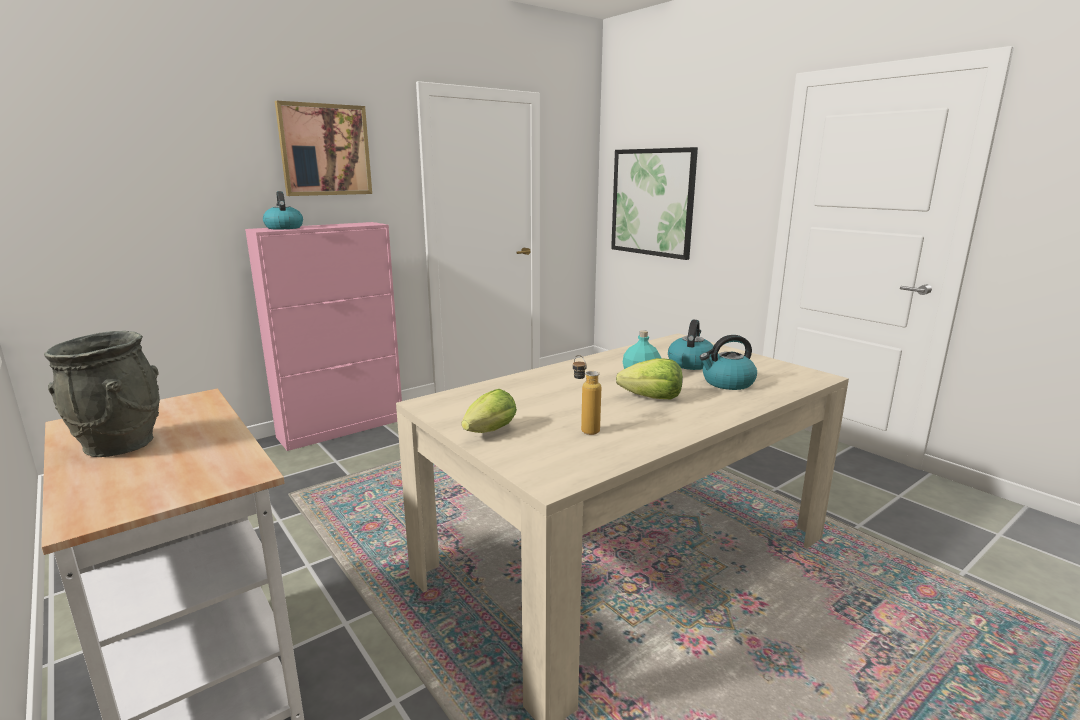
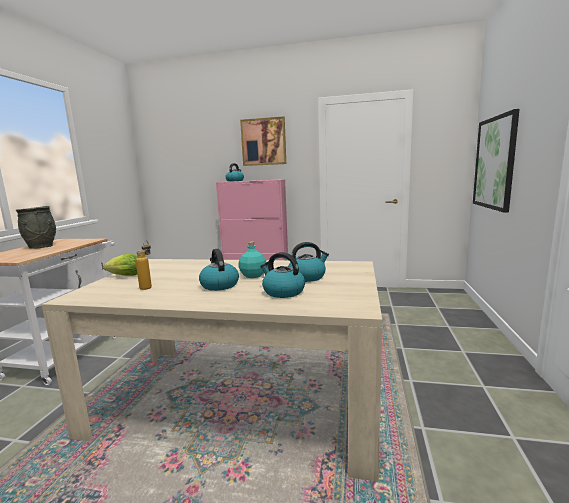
camera: 50 degrees right, 5 degrees down
(652, 398) = (219, 285): lettuce -> kettle

